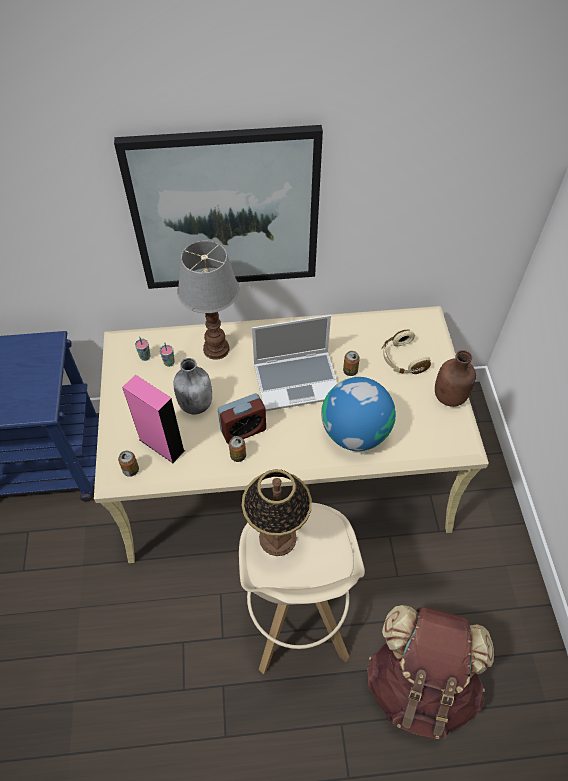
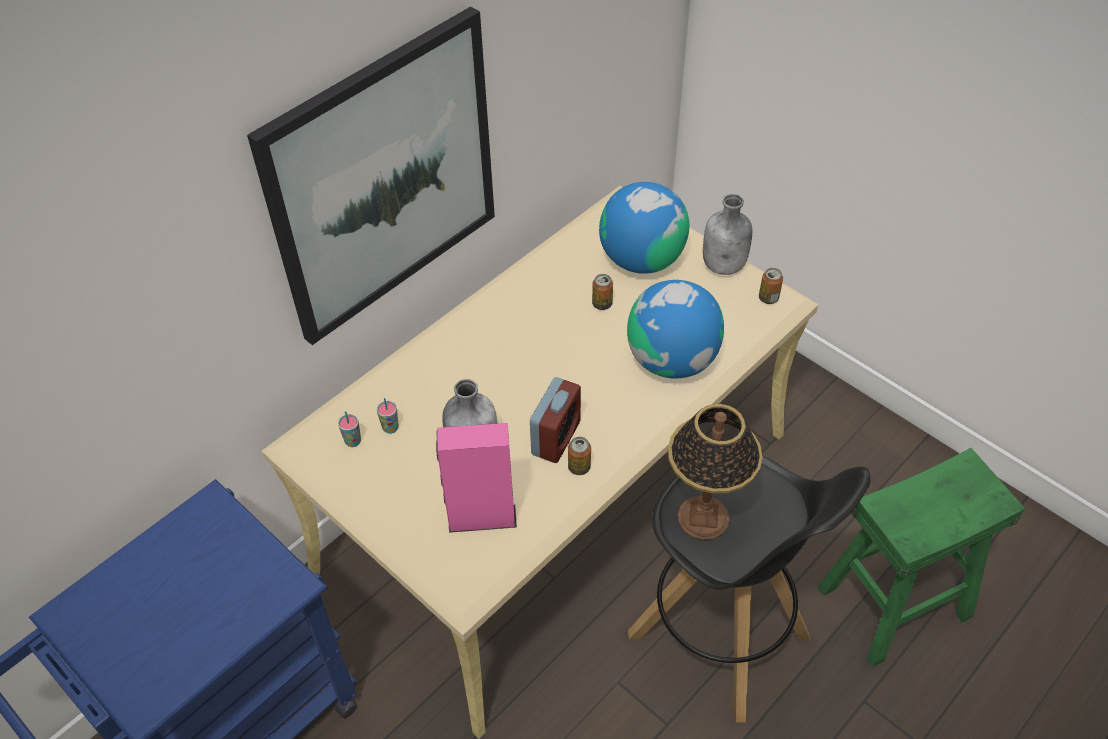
camera: 40 degrees left, 5 degrees down
(131, 470) = (476, 569): can -> can (768, 298)
(215, 349) = (429, 378): table lamp -> none
(297, 380) = (558, 350): laptop -> none
(297, 617) = (721, 637): beige stool -> black stool
(402, 359) = (641, 259): beige headphones -> globe
(420, 684) = (894, 601): brown backpack -> green stool
(450, 397) = (724, 265): brown bottle -> grey bottle

